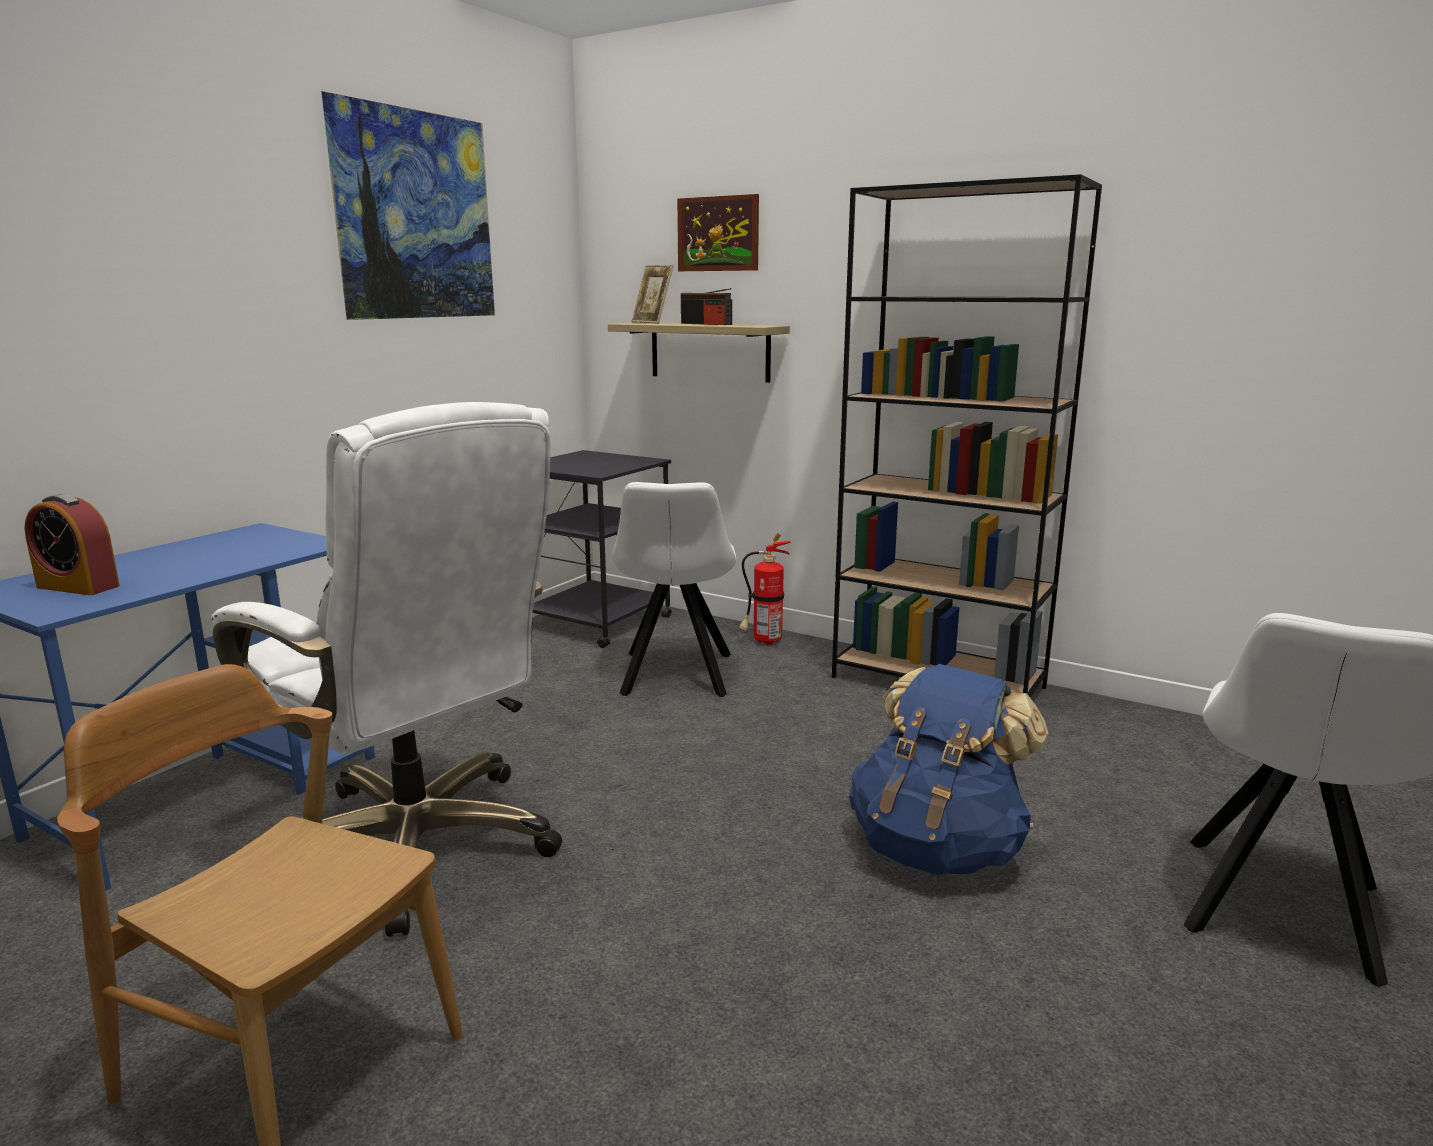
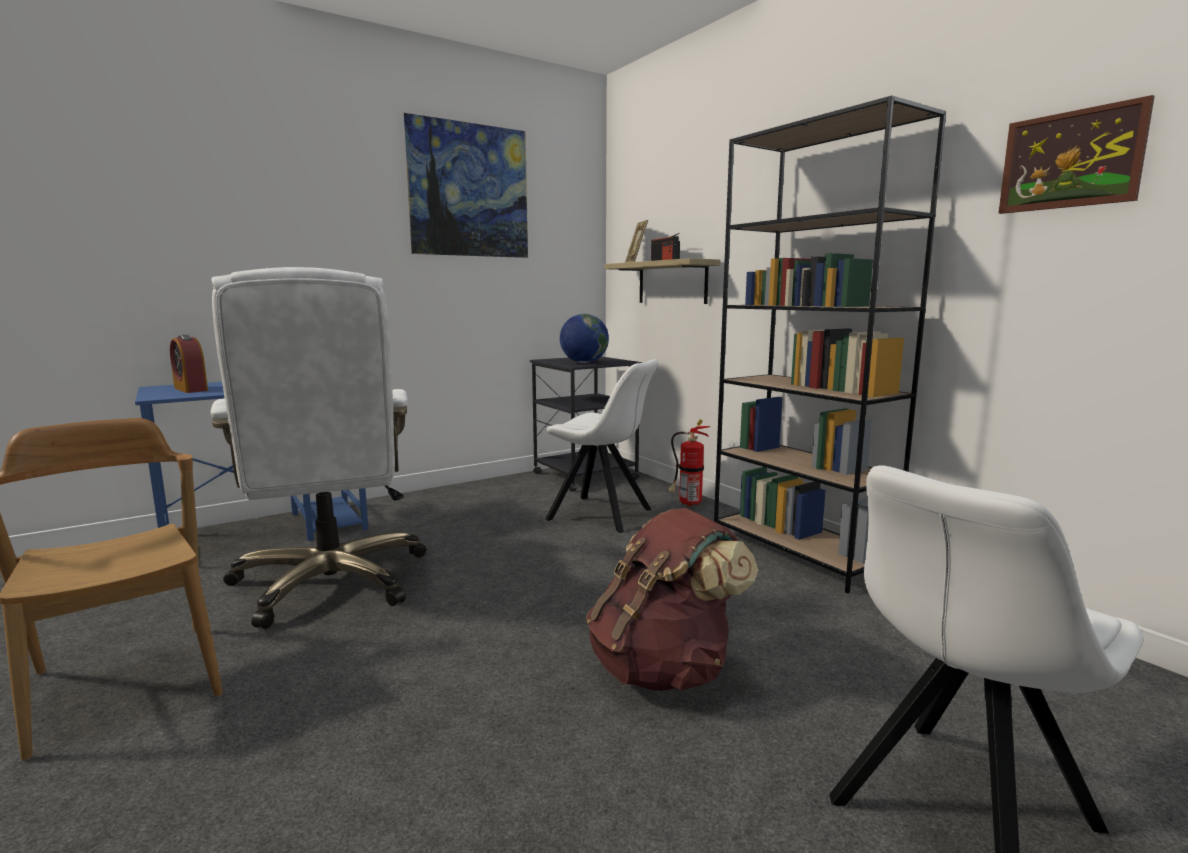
camera: 25 degrees right, 5 degrees down
(599, 467) = (584, 363): none -> globe
(676, 674) = (600, 514): white chair -> white chair turned 90 degrees counterclockwise
(718, 234) = (679, 195): picture -> picture (1070, 160)
(937, 848) = (664, 668): blue backpack -> brown backpack

